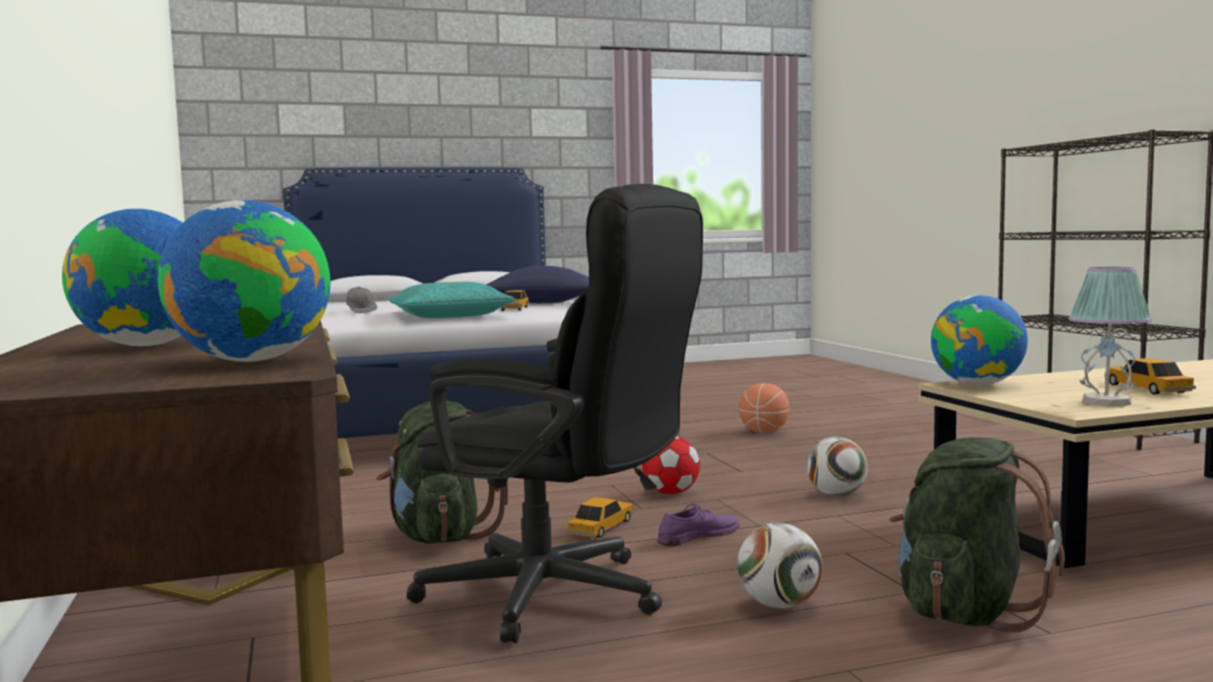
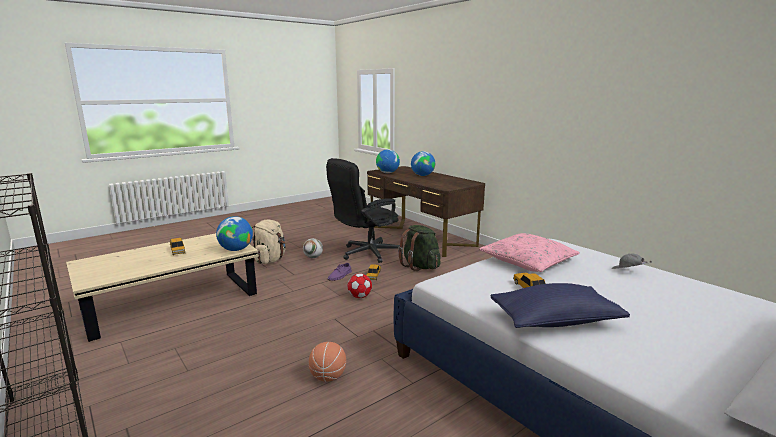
camera: 160 degrees right, 10 degrees up
(449, 316) = (528, 261): turquoise pillow -> pink pillow
(562, 597) = (365, 254): black office chair -> black office chair turned 45 degrees counterclockwise
(836, 495) = (290, 303): football -> none
(965, 612) = (270, 260): green backpack -> beige backpack
(1107, 402) = (207, 239): table lamp -> none

